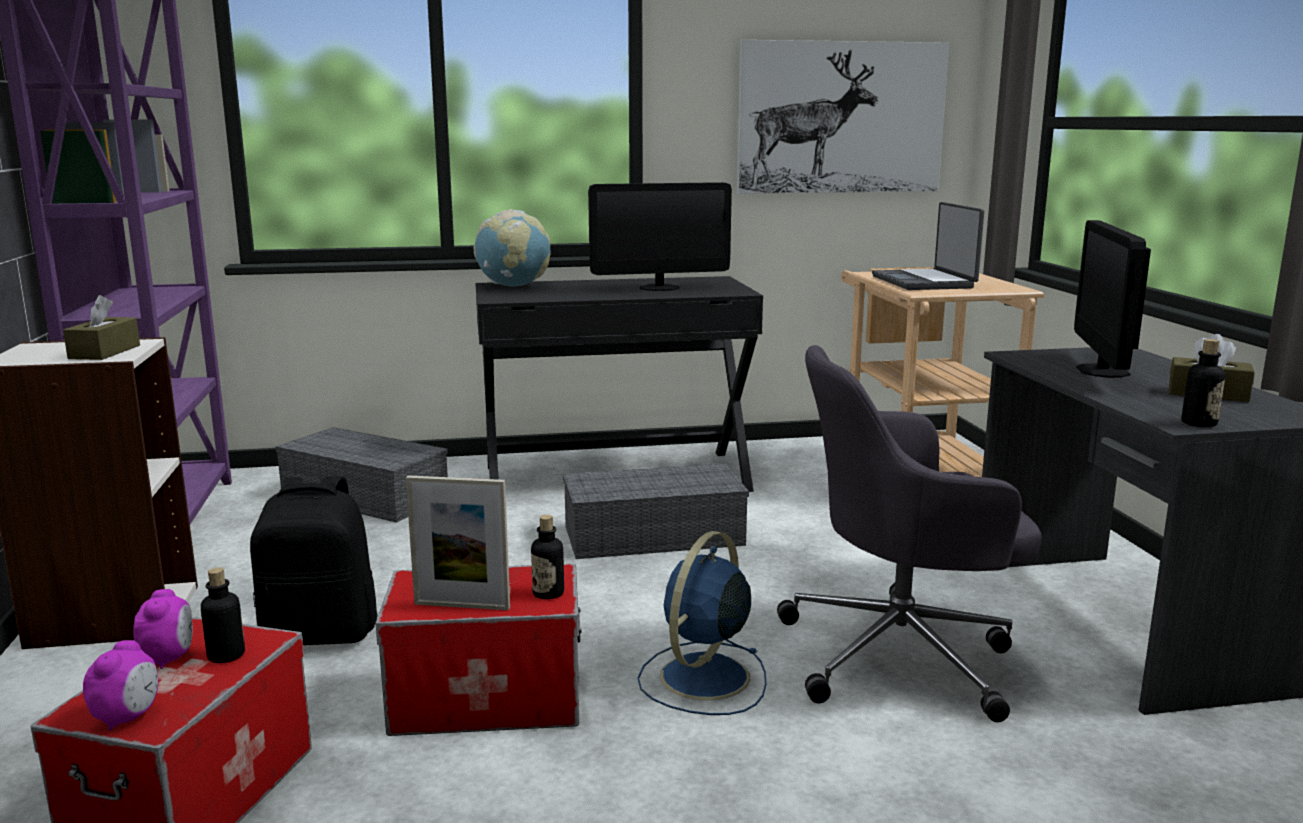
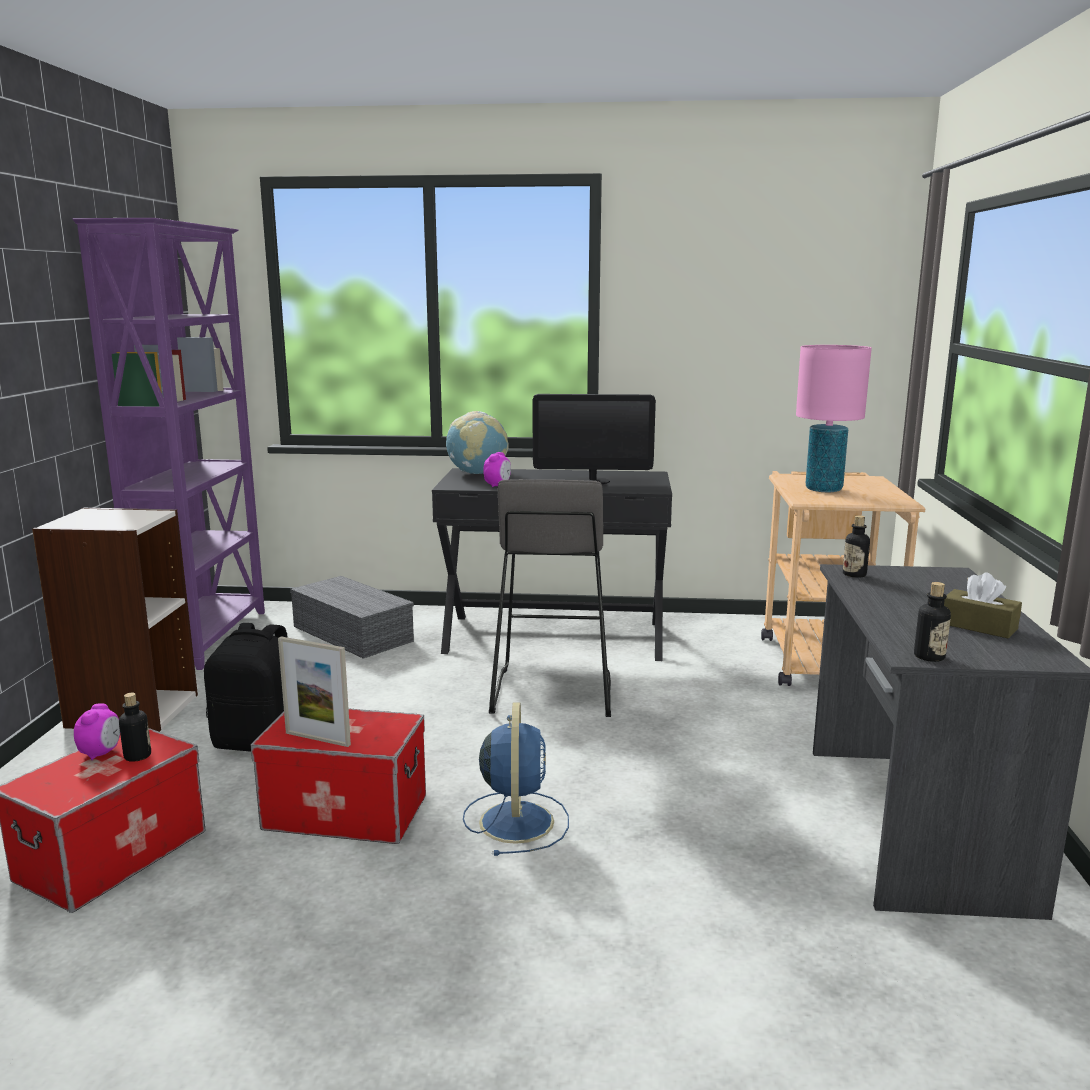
camera: 15 degrees right, 0 degrees up
(105, 352) = (125, 520): brown tissue box -> none
(128, 717) = (50, 793): alarm clock -> alarm clock (497, 485)
(548, 593) = (386, 737): bottle -> bottle (854, 574)
(651, 536) = (551, 692): grey storage box -> grey stool
(702, 679) = (516, 820): blue fan -> blue fan turned 135 degrees clockwise
(841, 118) = (779, 335): picture -> none
(902, 655) = (694, 824): grey office chair -> none
(925, 282) = (824, 489): laptop -> pink table lamp
(1102, 371) = (906, 593): monitor -> none

